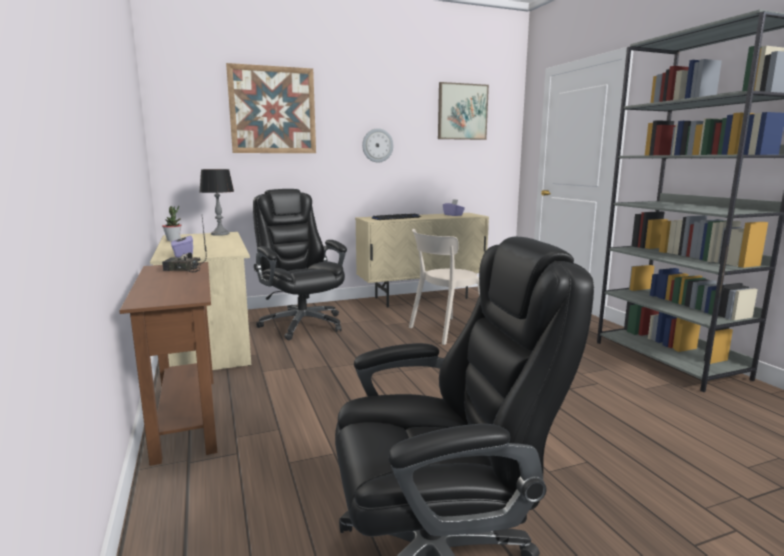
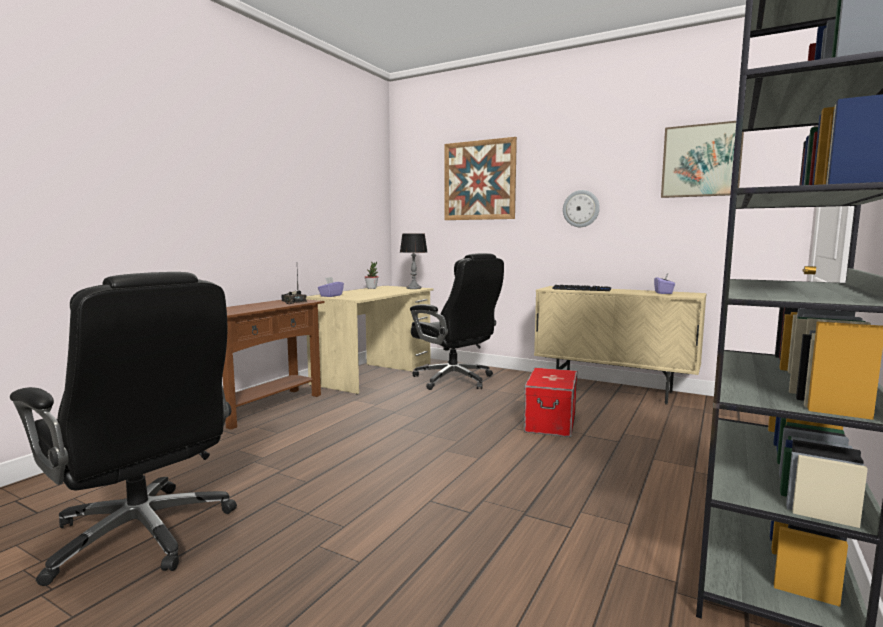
camera: 50 degrees right, 5 degrees down
(302, 324) = (455, 380): black office chair -> black office chair turned 120 degrees clockwise
(444, 331) = (550, 422): beige chair -> storage box

